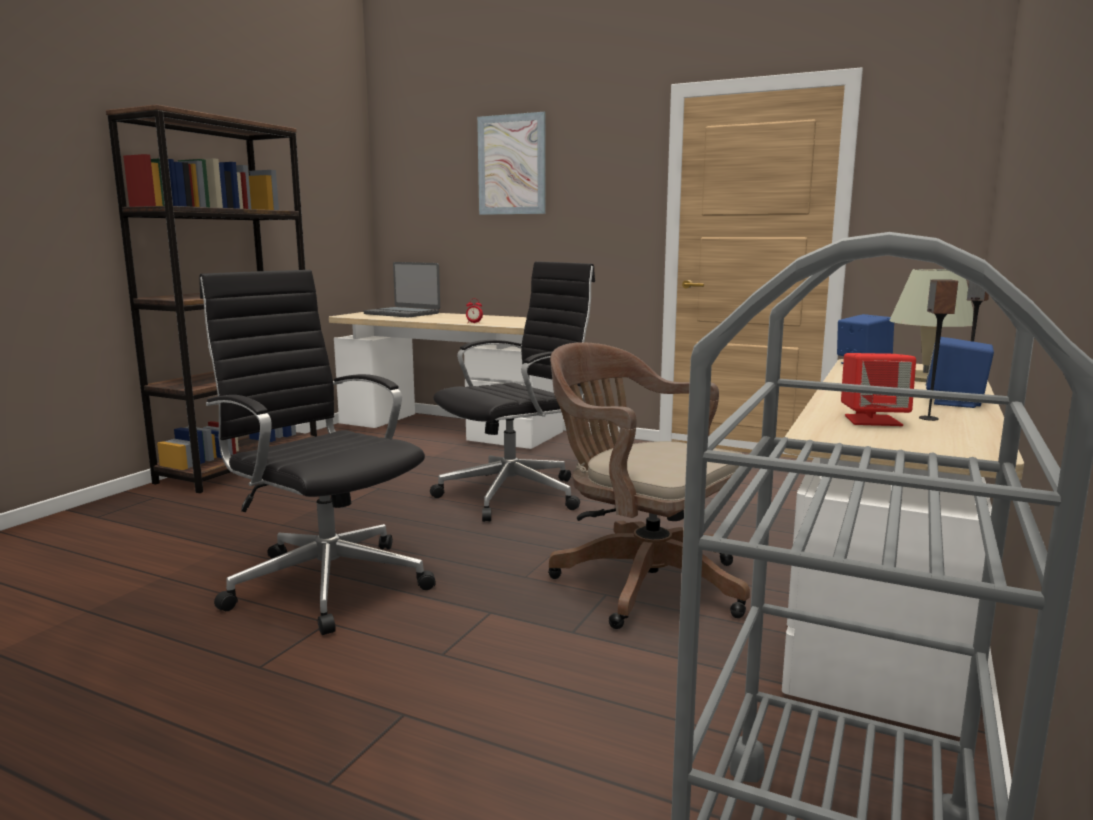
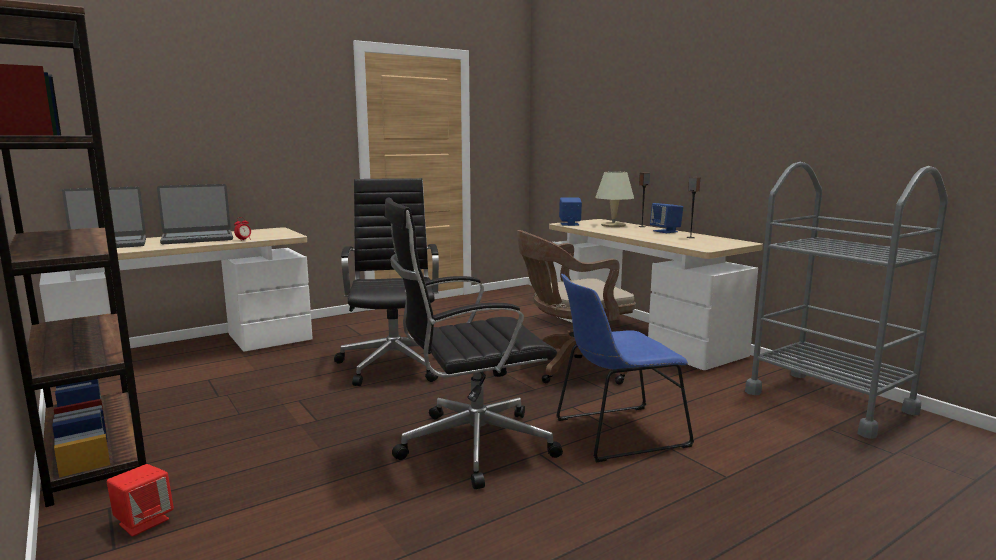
camera: 60 degrees left, 0 degrees up
(425, 660) = (615, 433): none -> blue chair
(461, 318) = (197, 238): none -> laptop
(511, 165) = (211, 90): picture -> none
(872, 420) = (688, 241): red speaker -> red speaker (144, 522)

